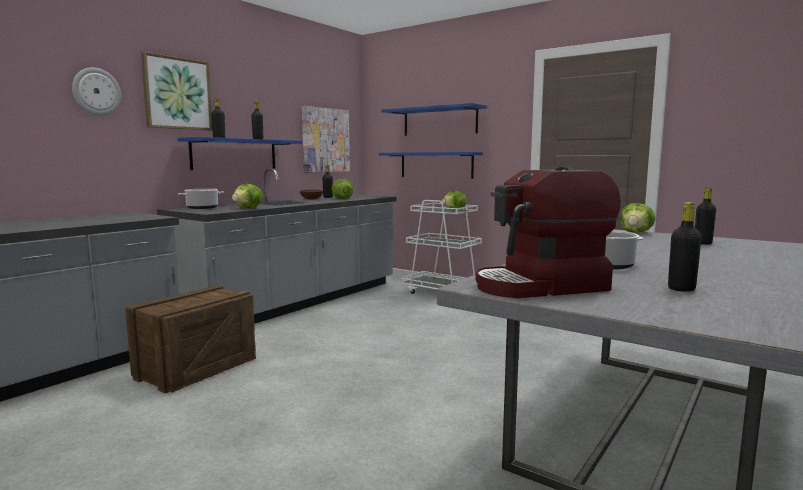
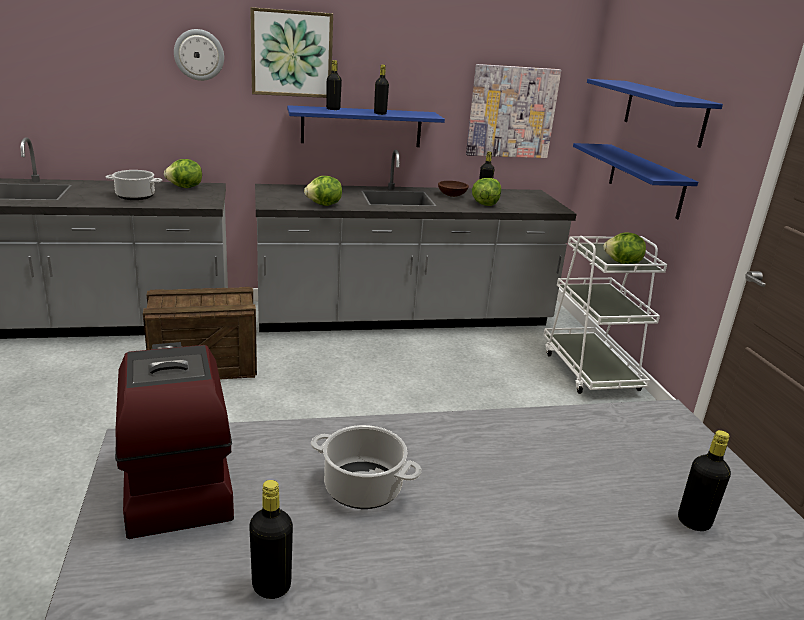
camera: 40 degrees right, 15 degrees up
(202, 208) = (293, 191): cooking pot -> cooking pot (136, 196)
(541, 286) = (175, 482): coffee machine -> coffee machine turned 45 degrees clockwise
(636, 232) = (686, 437): lettuce -> lettuce (185, 187)

